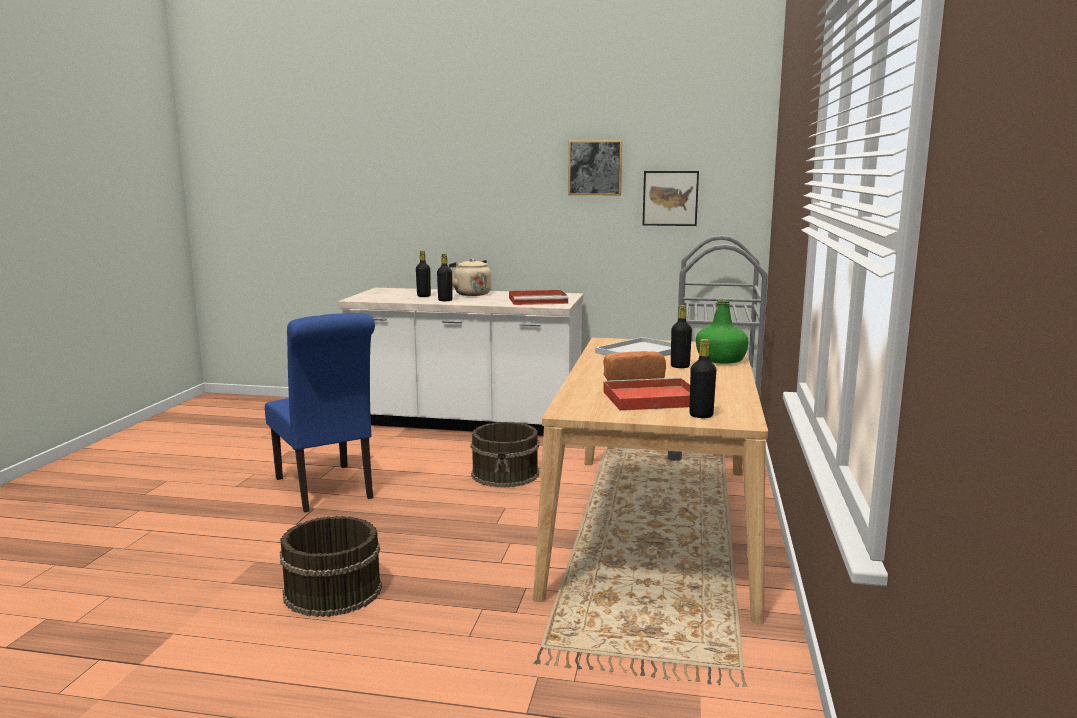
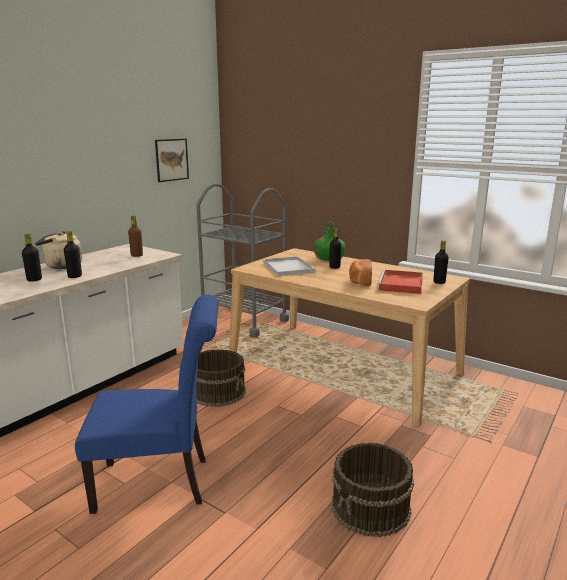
camera: 65 degrees left, 5 degrees up
(539, 300) = (137, 255): red tray -> brown bottle
(595, 168) = (123, 138): picture -> none

